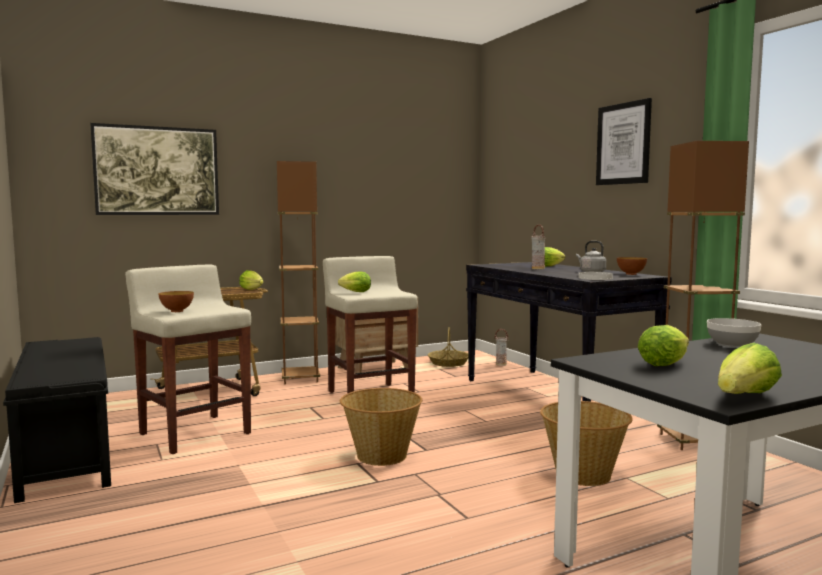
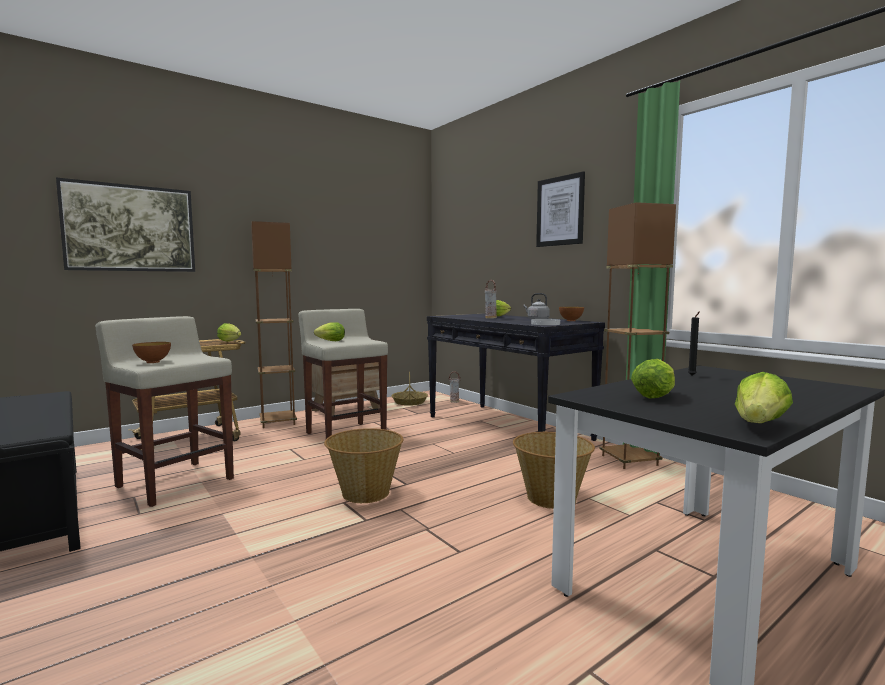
camera: 10 degrees left, 0 degrees up
(731, 344) = (692, 376): bowl -> black candle

